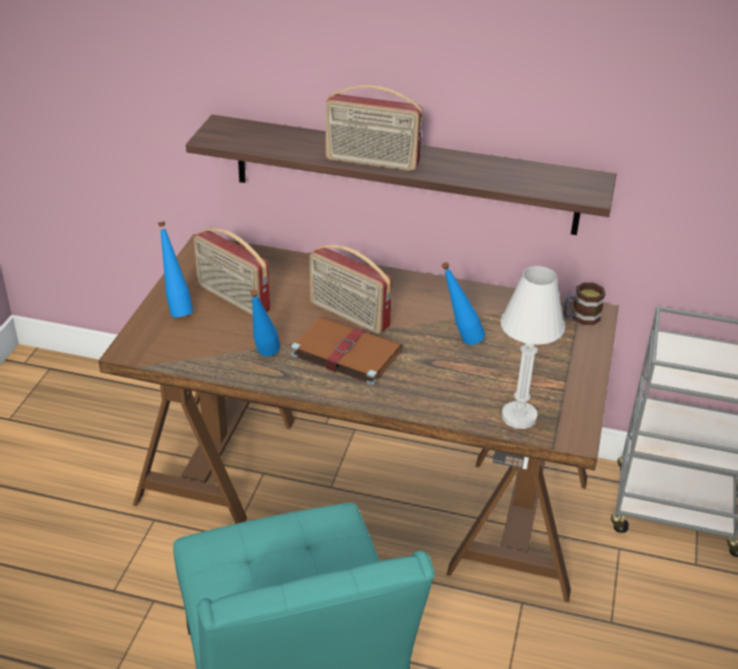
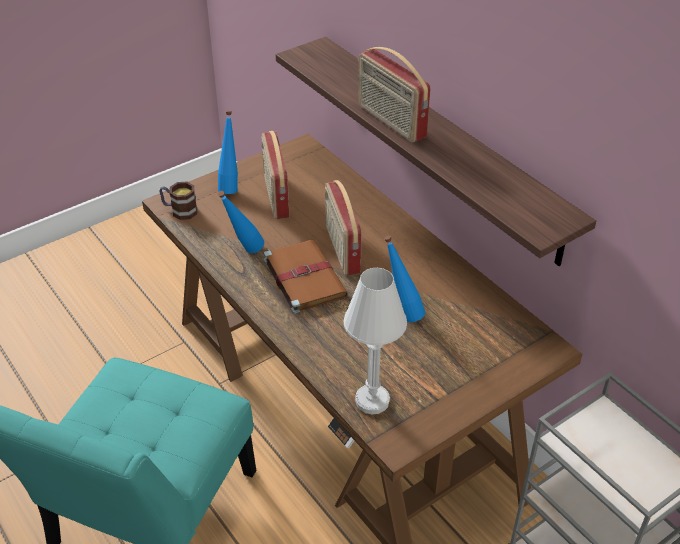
camera: 40 degrees right, 5 degrees up
(580, 318) = (530, 346): mug -> mug (179, 211)

